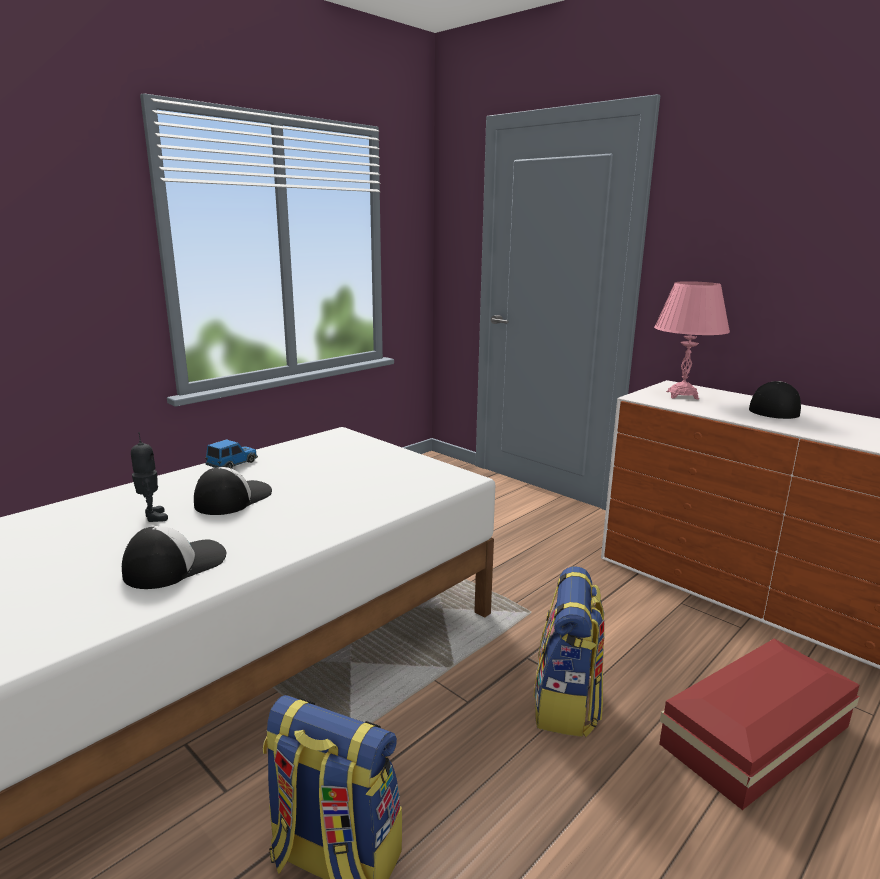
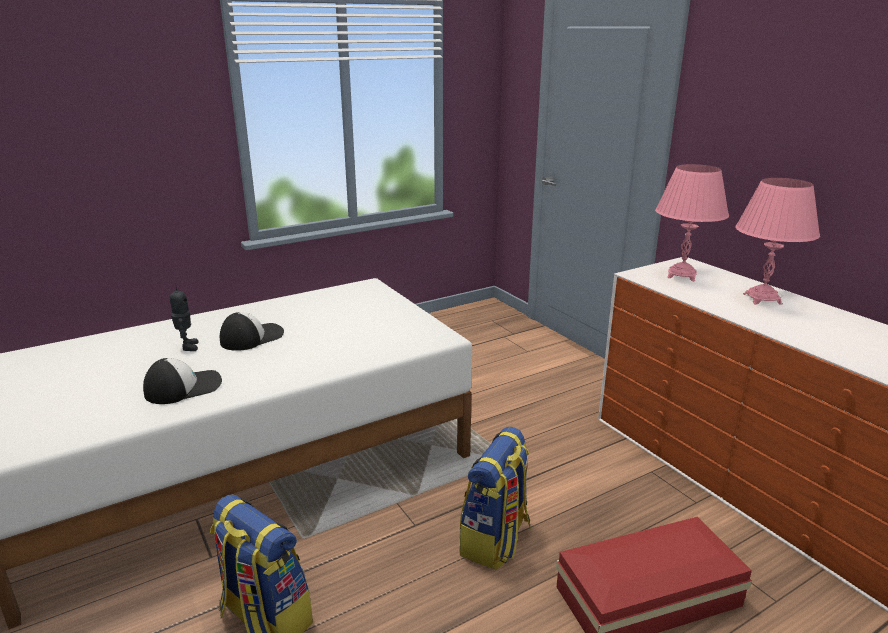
camera: 15 degrees right, 5 degrees up
(233, 464) = (268, 306): toy car -> none
(774, 409) = (762, 299): cap -> pink table lamp

